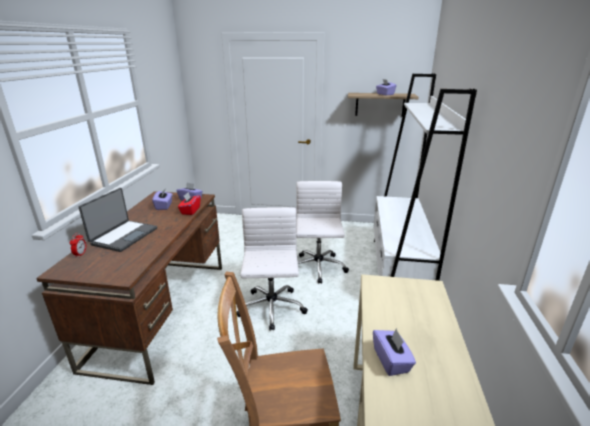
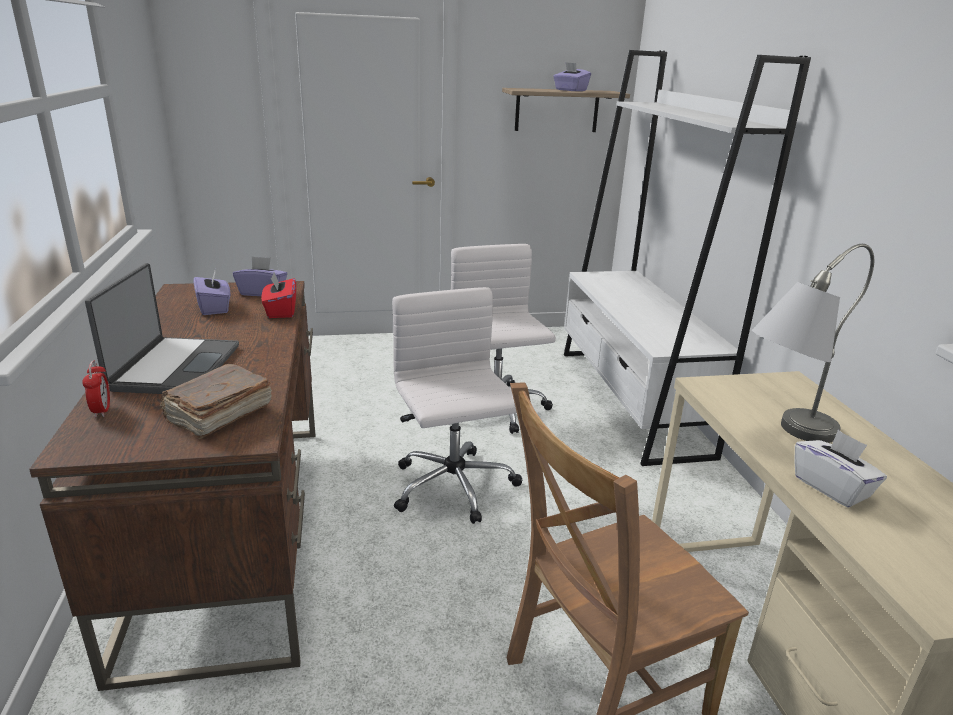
camera: 20 degrees left, 0 degrees up
(121, 263) = (218, 415): none -> brown book
(391, 322) = (782, 436): none -> grey table lamp
(391, 361) = (831, 487): purple tissue box -> white tissue box

